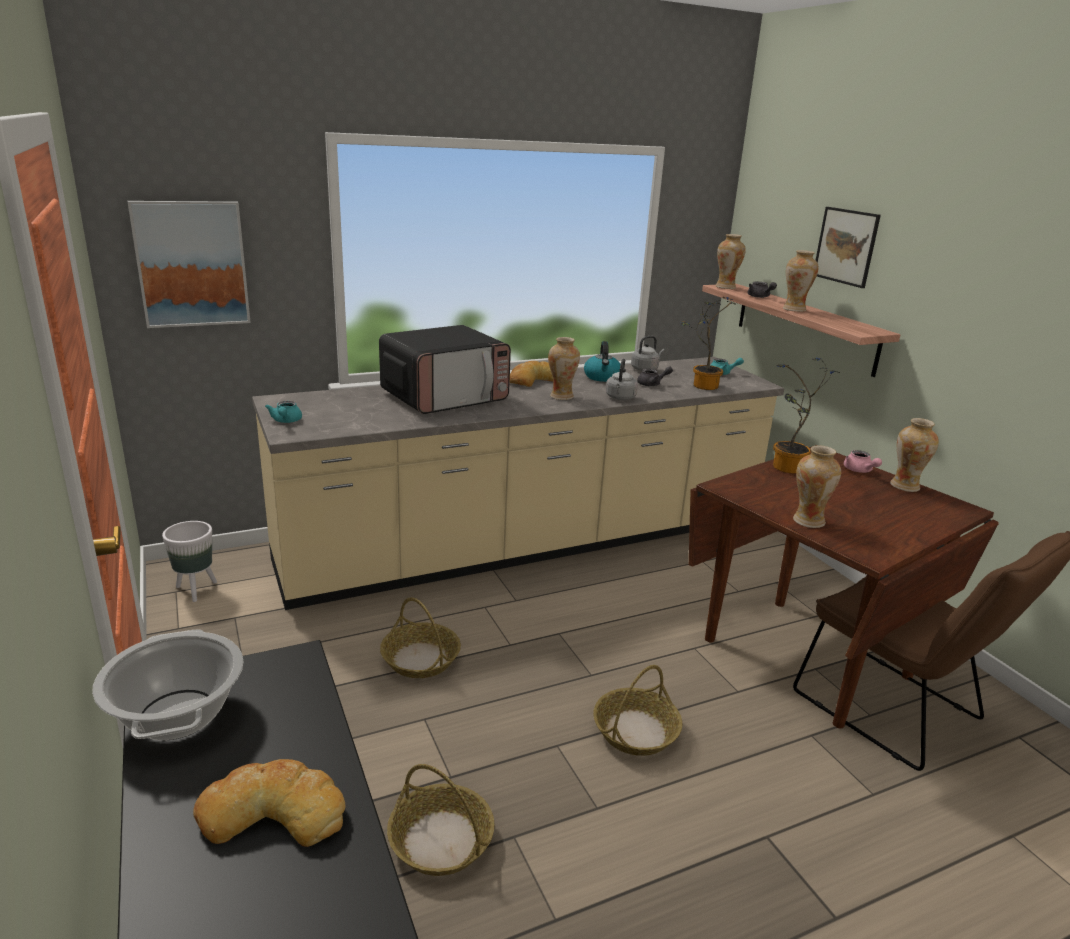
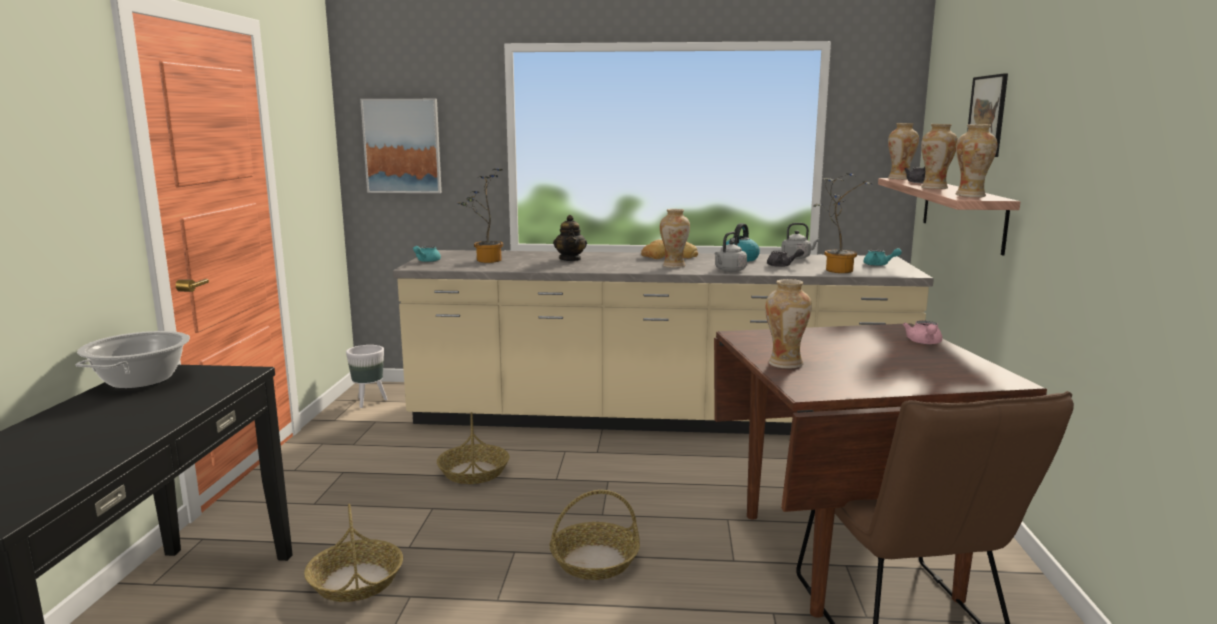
camera: 30 degrees right, 10 degrees down
(274, 811) = (111, 425): bread -> none
(445, 397) = (570, 259): microwave -> teapot
(787, 469) = (837, 333): potted plant -> potted plant (485, 261)
(905, 486) = (960, 358): vase -> vase (970, 196)

